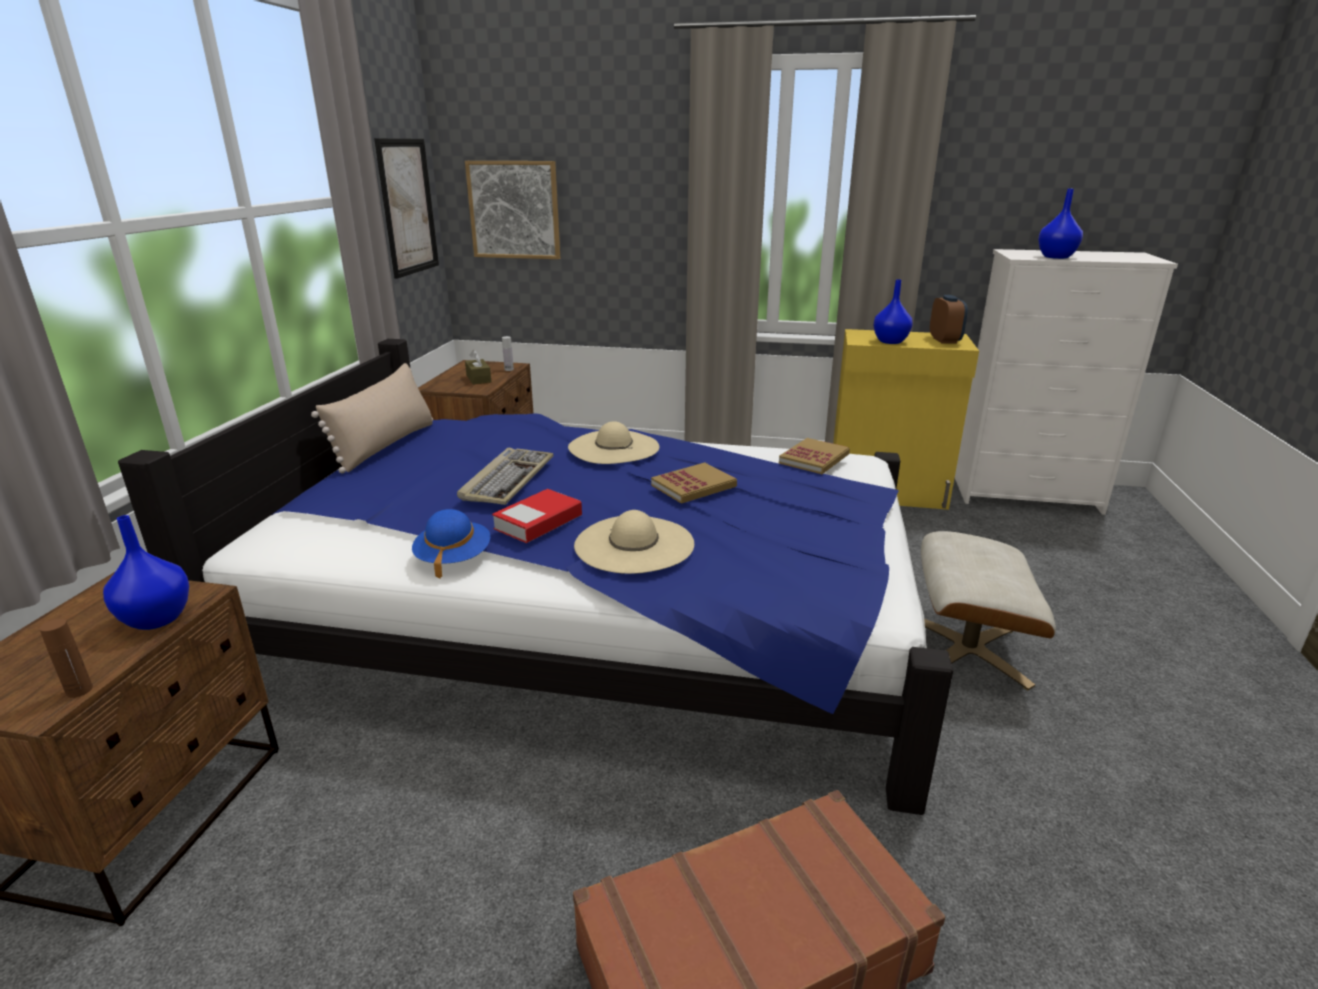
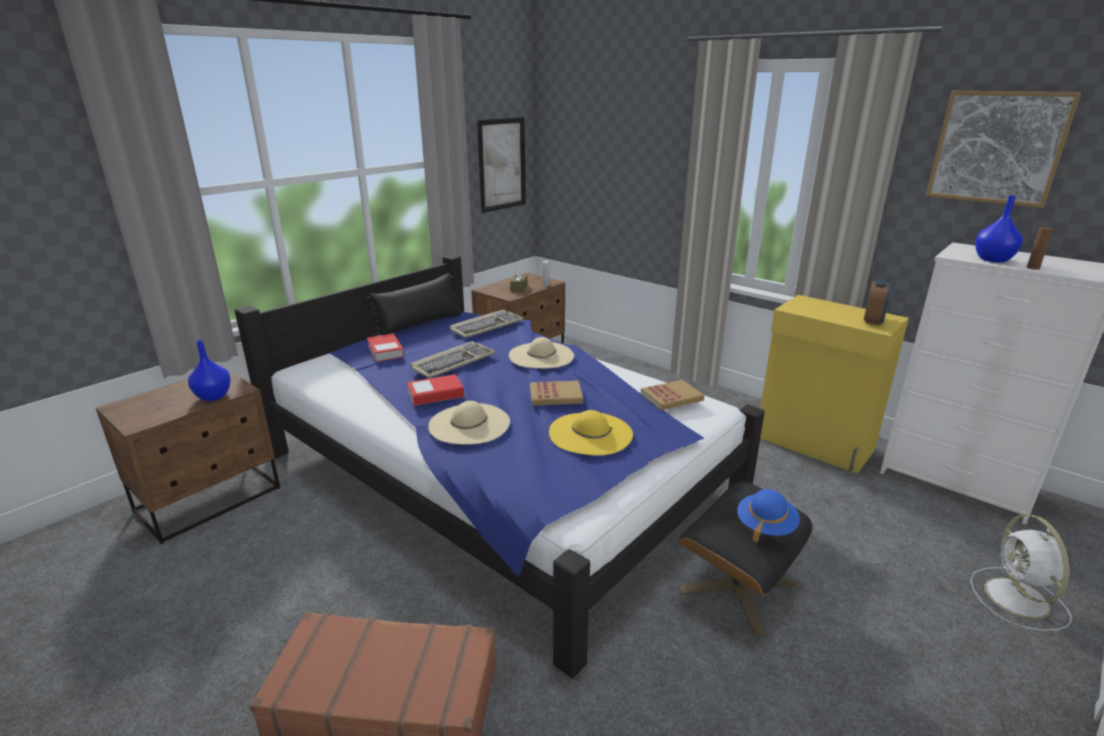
camera: 30 degrees right, 0 degrees up
(79, 690) = (155, 421): brown bottle -> brown bottle (1033, 268)
(382, 488) = (385, 351): none -> book
(386, 445) = (419, 324): beige pillow -> black pillow
(453, 558) = (376, 404): blue hat -> blue hat (765, 526)
(493, 429) = (486, 326): none -> keyboard
(514, 210) = (577, 169): picture -> picture (997, 147)
(789, 515) = (590, 433): none -> yellow hat
(889, 341) = (817, 313): blue vase -> none
(966, 651) = (737, 587): beige ottoman -> black ottoman
(1163, 577) = (1018, 600): none -> white fan

